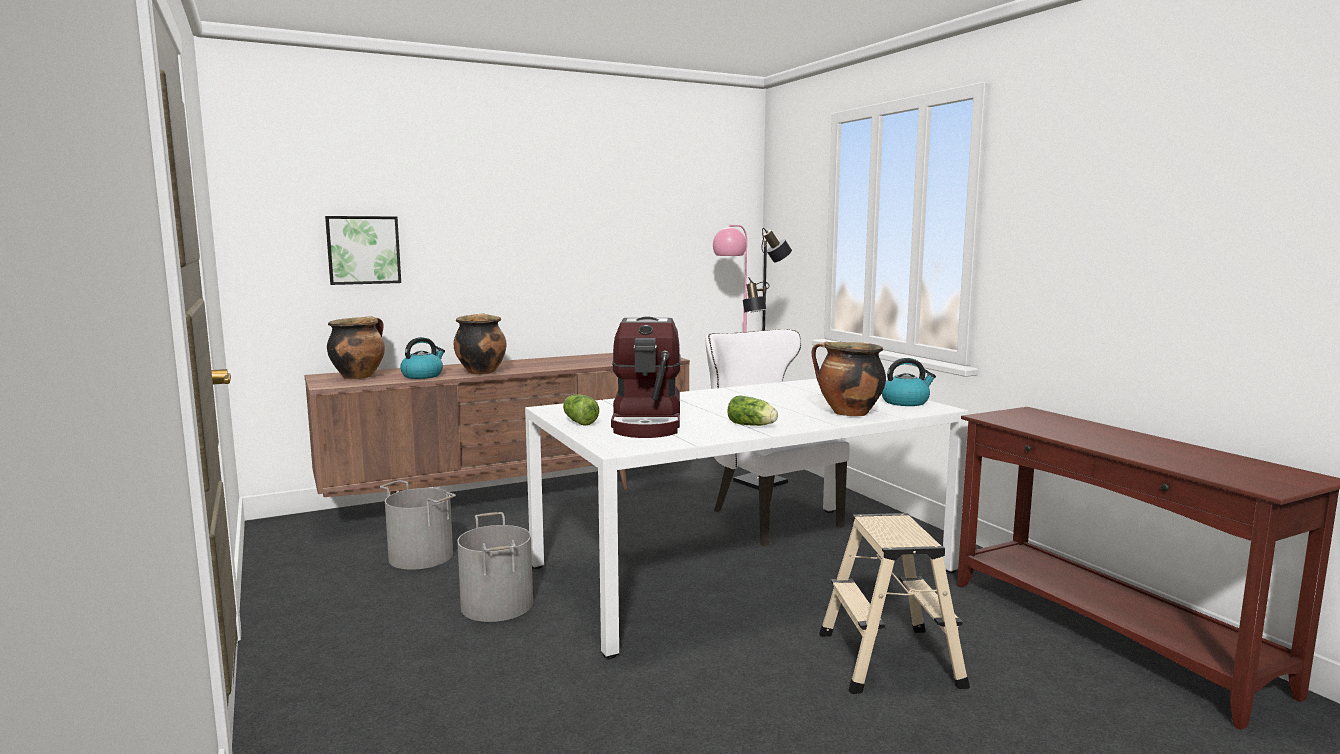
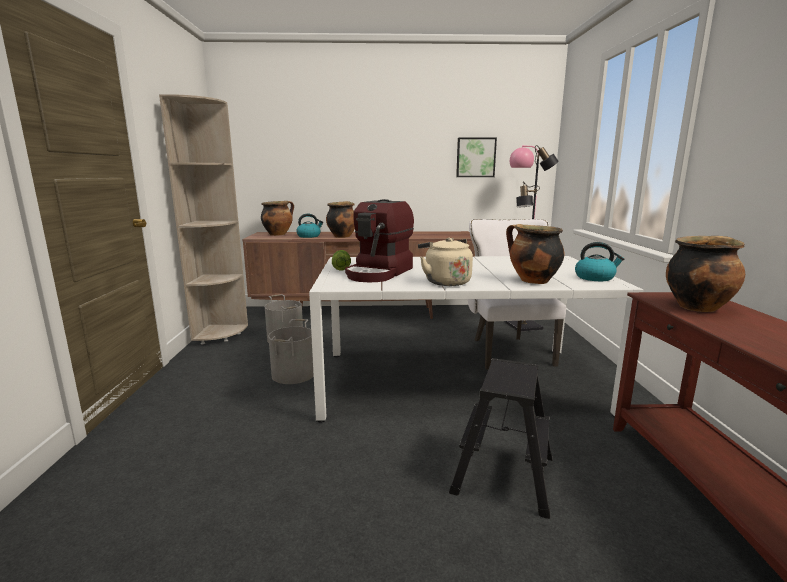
camera: 25 degrees right, 5 degrees up
(294, 575) = (220, 338): none -> beige bookcase
(363, 250) = (288, 162): picture -> picture (475, 157)
(753, 425) = (445, 282): lettuce -> beige kettle
(889, 659) = (503, 475): beige step ladder -> black step ladder
(1041, 423) = (697, 307): none -> cooking pot

